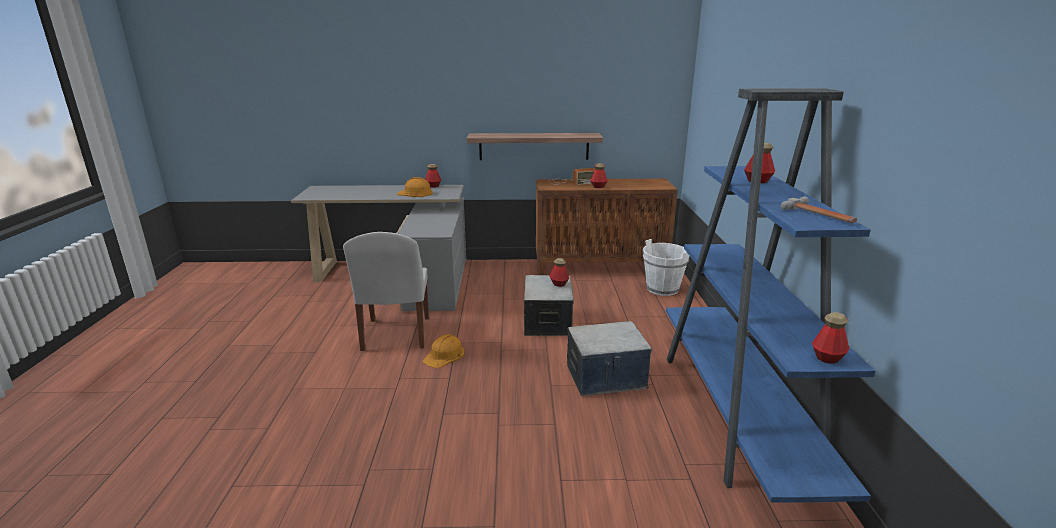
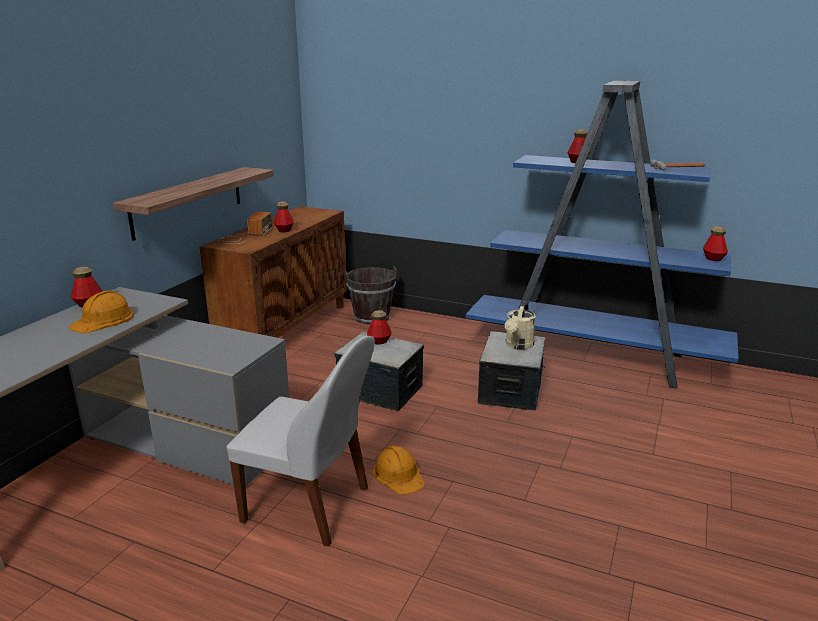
camera: 65 degrees left, 0 degrees up
(615, 338) = (518, 345): none -> beige watering can
(662, 289) = (372, 318): white bucket -> brown bucket

